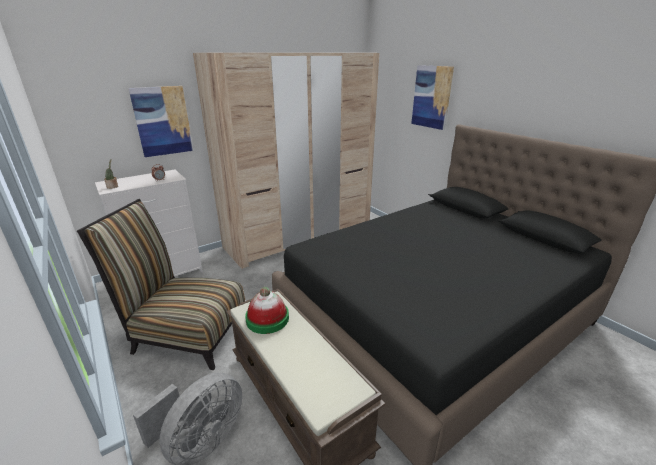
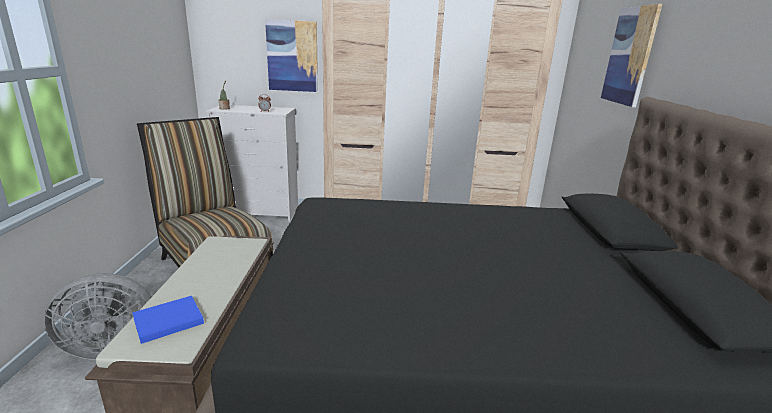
camera: 35 degrees right, 5 degrees down
(267, 319) = (219, 255): hat -> none
(317, 380) = (166, 321): none -> blue book

